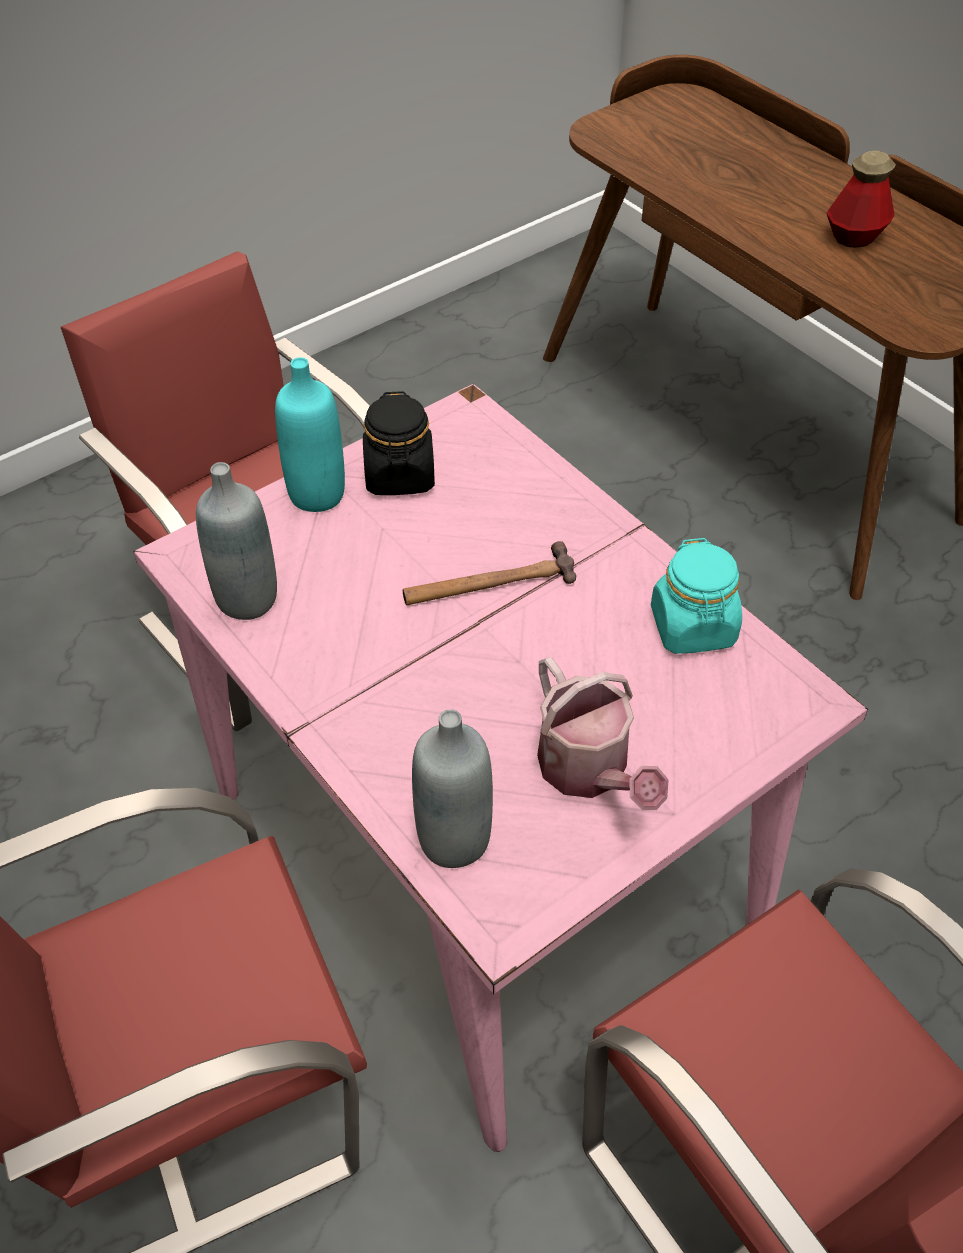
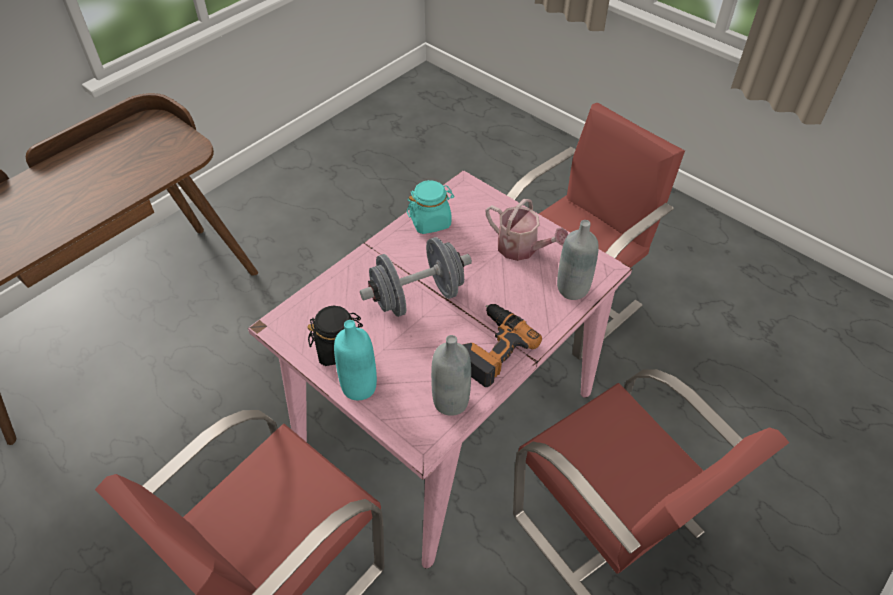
camera: 100 degrees left, 0 degrees up
(340, 671) = (491, 348): none -> power drill
(489, 583) = (417, 297): hammer -> grey dumbbell
(590, 771) = (522, 249): watering can -> watering can turned 75 degrees clockwise
(854, 237) = (98, 174): bottle -> none

